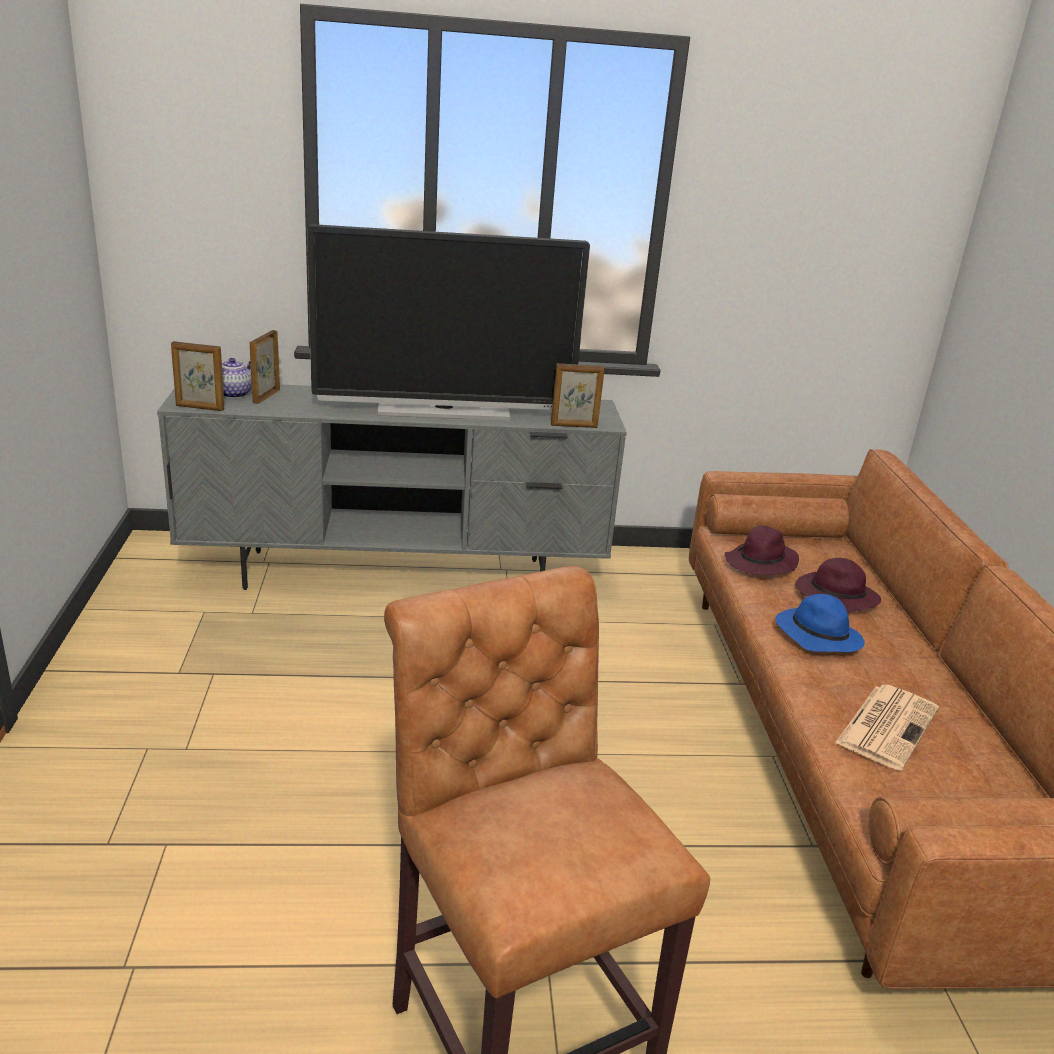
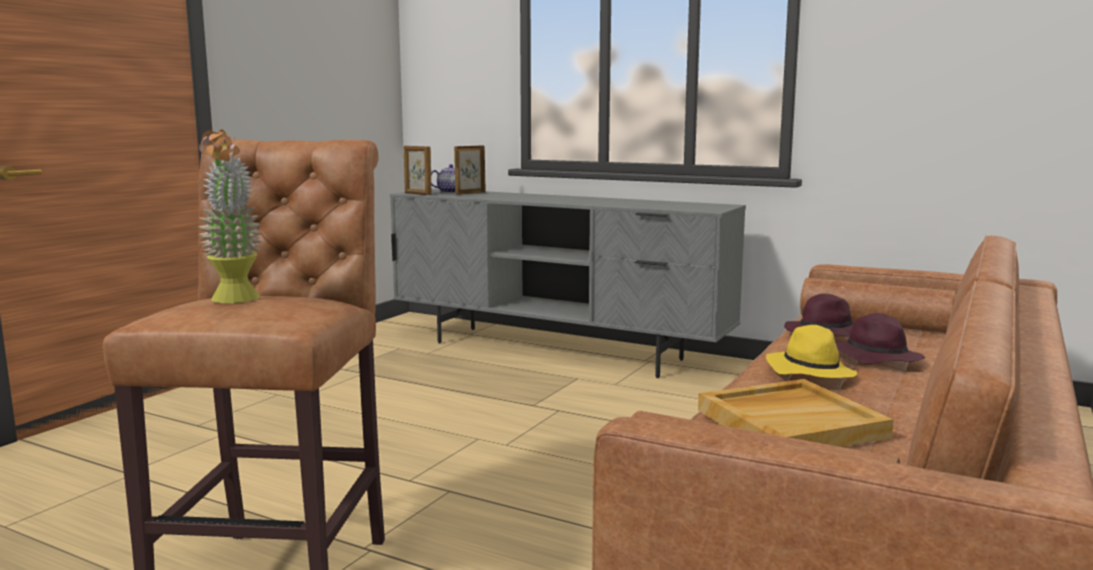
camera: 35 degrees right, 15 degrees down
(444, 410) = (584, 201): television -> none
(548, 830) = (235, 301): none -> potted plant
(574, 426) = (678, 209): picture frame -> none
(816, 635) = (809, 371): blue hat -> yellow hat
(887, 725) = (790, 423): newspaper -> beige tray

